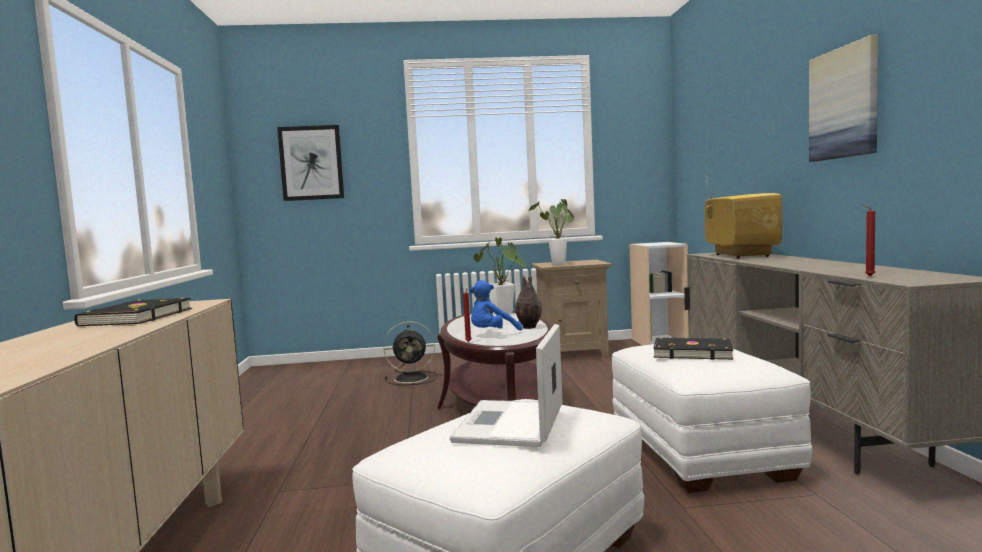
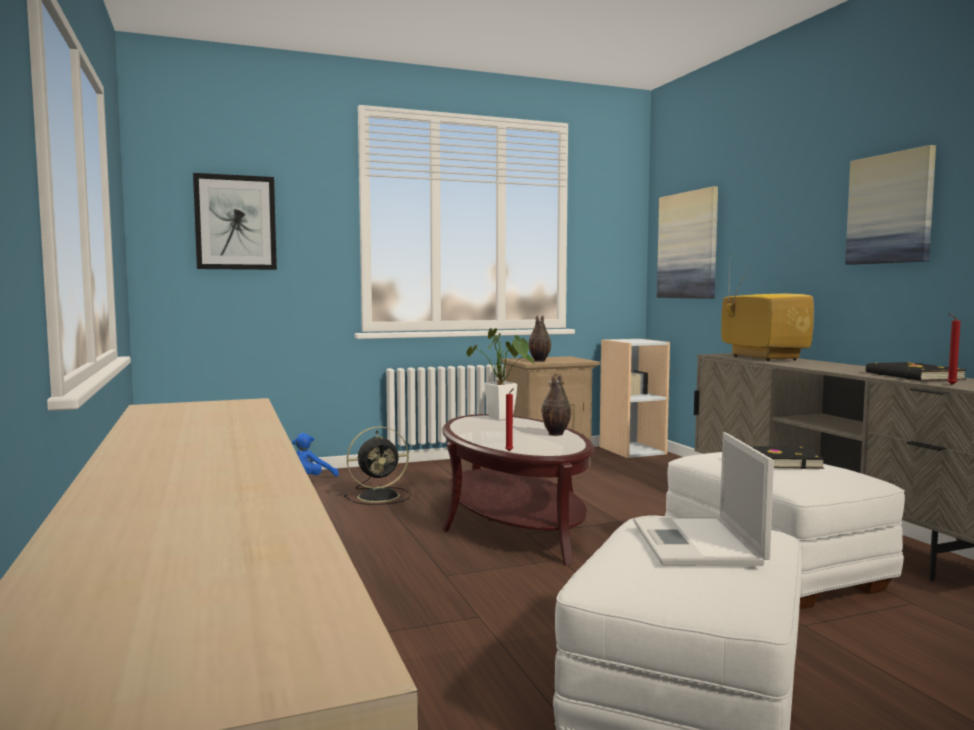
camera: 15 degrees left, 0 degrees up
(135, 317) = (204, 422): black book -> black book (912, 376)
(492, 334) = (523, 442): blue plush toy -> blue plush toy (311, 479)
(558, 264) = (539, 361): potted plant -> vase
(699, 154) = (688, 245): none -> picture

